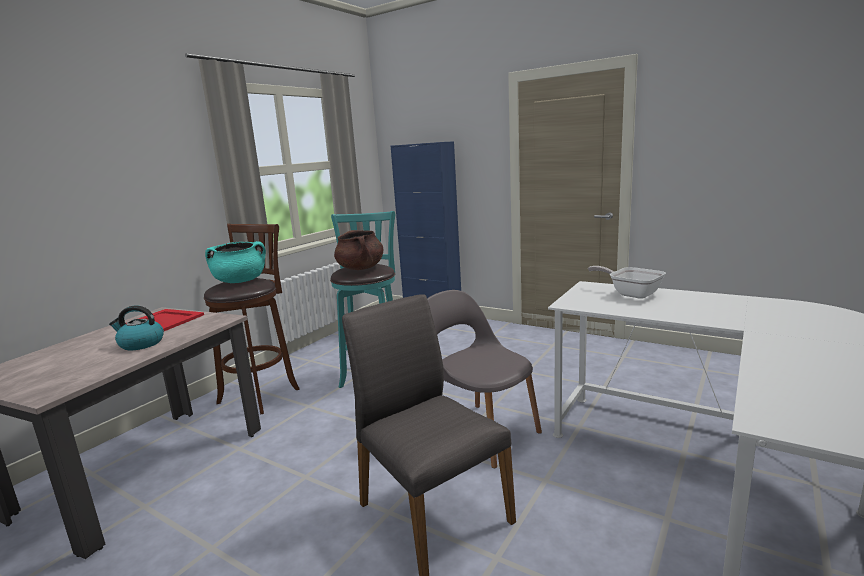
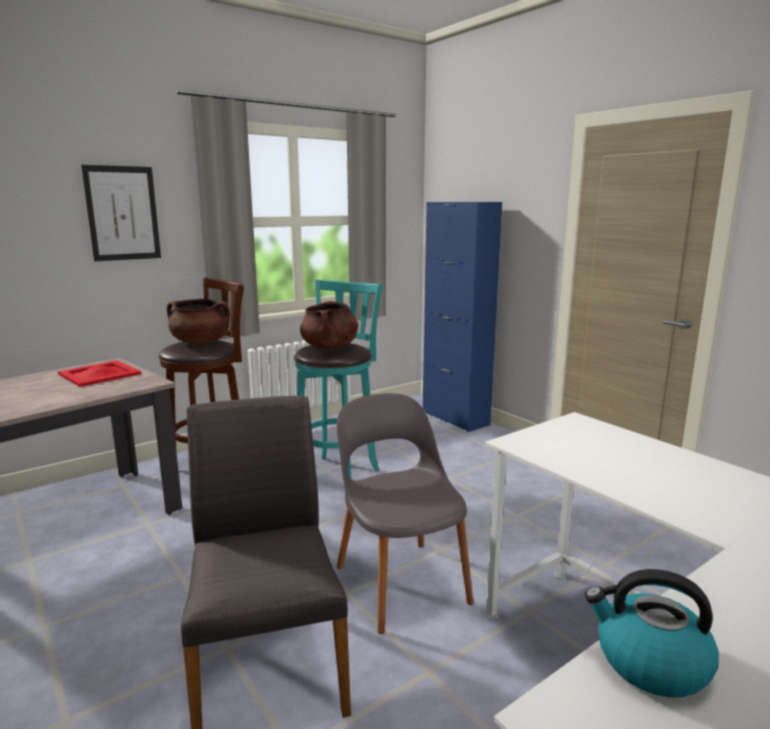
camera: 20 degrees right, 0 degrees up
(140, 344) = (54, 395): kettle -> kettle (650, 662)
(145, 170) = (122, 213): none -> picture
(240, 281) = (201, 342): turquoise cooking pot -> brown cooking pot
(631, 294) = (621, 446): frying pan -> none

